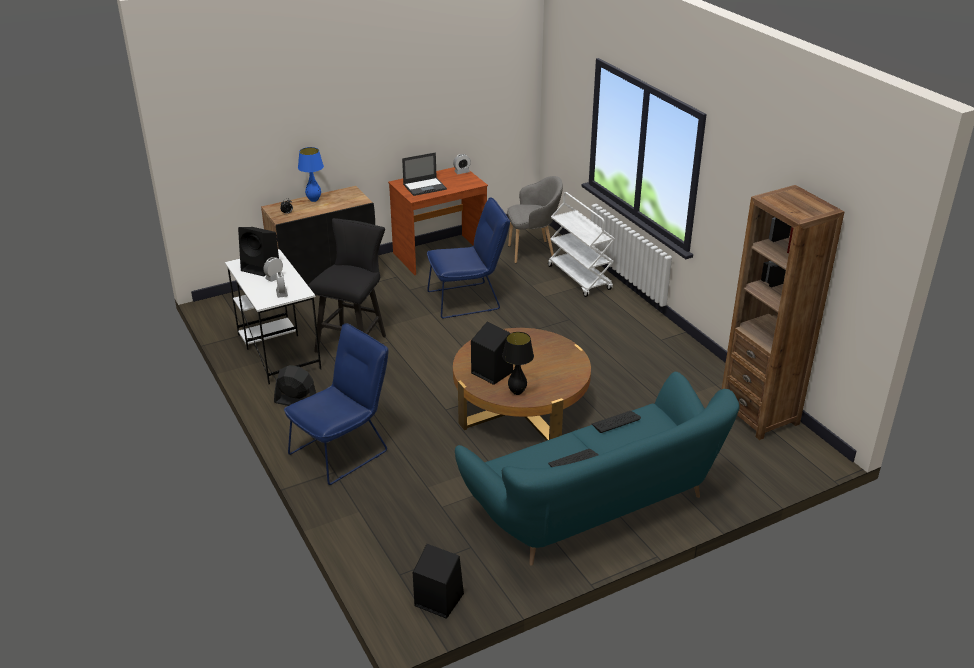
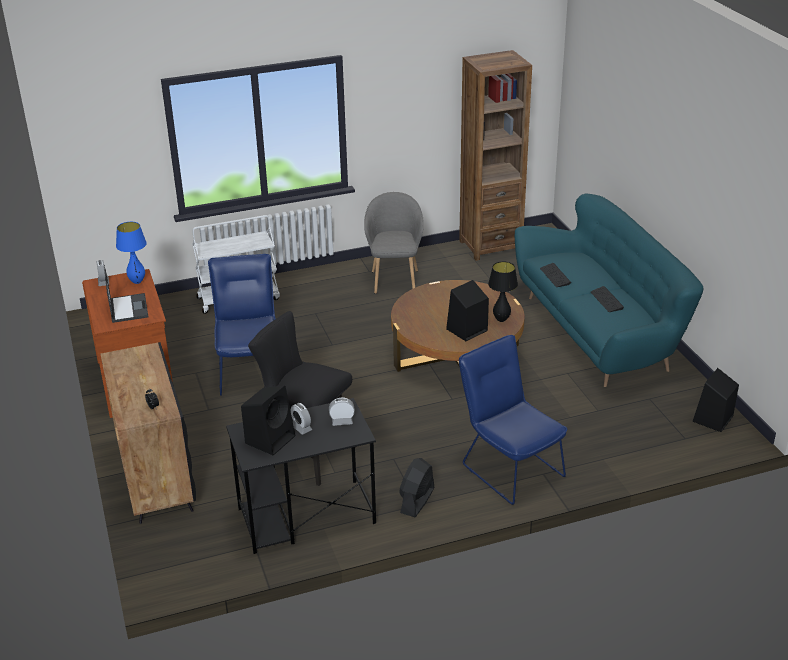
camera: 80 degrees left, 0 degrees up
(278, 350) = (305, 516): white desk -> black desk
(314, 200) = (125, 386): blue table lamp -> blue table lamp (137, 281)
(533, 252) = (169, 319): grey armchair -> grey armchair (395, 280)

